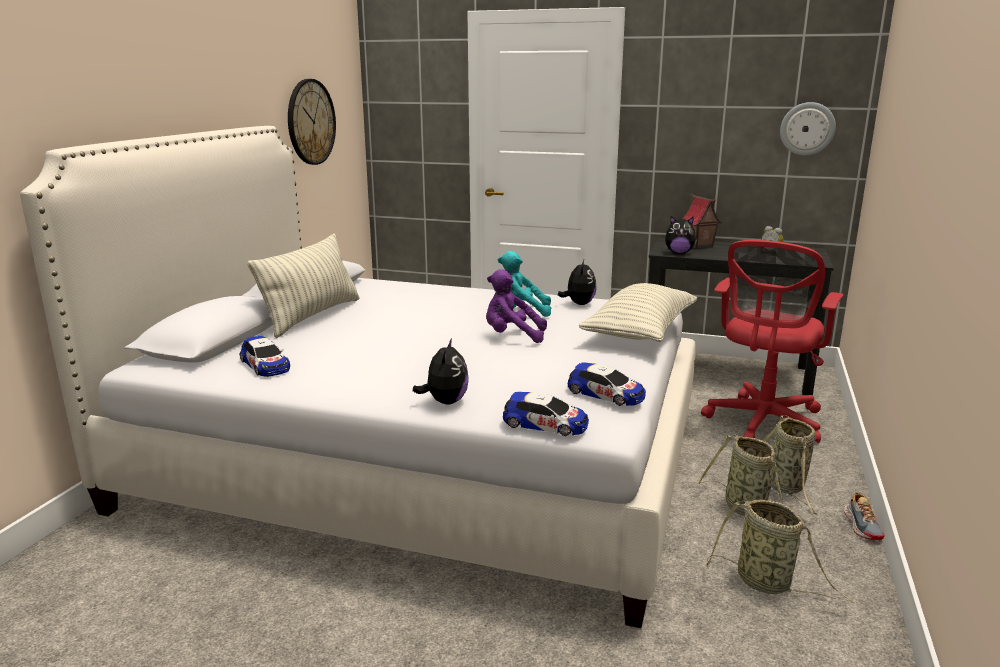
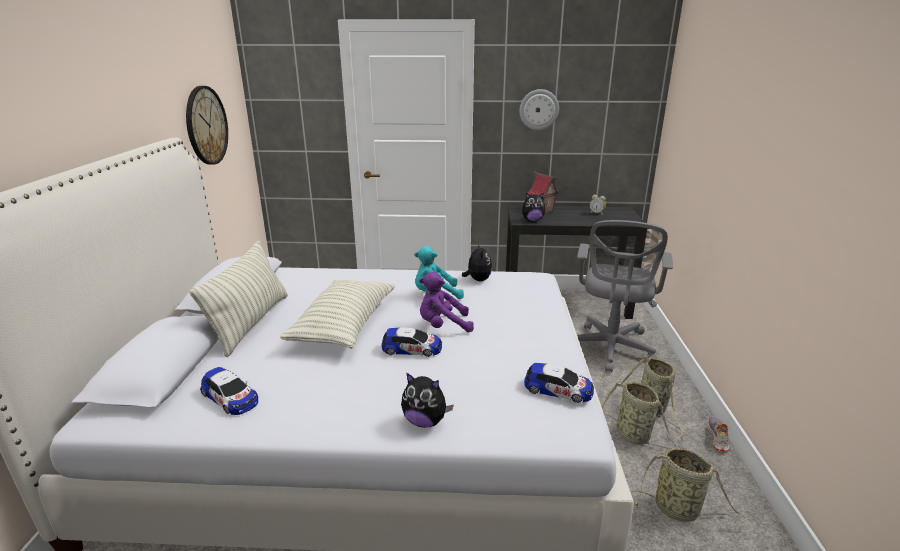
camera: 15 degrees left, 5 degrees up
(445, 402) = (425, 421): plush toy -> plush toy turned 120 degrees clockwise
(545, 424) = (527, 437): toy car -> toy car (412, 348)
(640, 332) = (542, 307): pillow -> pillow (344, 326)
(762, 423) = (610, 349): red office chair -> grey office chair
(807, 129) = (617, 118): wall clock -> wall clock (539, 109)
(862, 526) = (717, 437): shoe -> shoe turned 150 degrees counterclockwise

